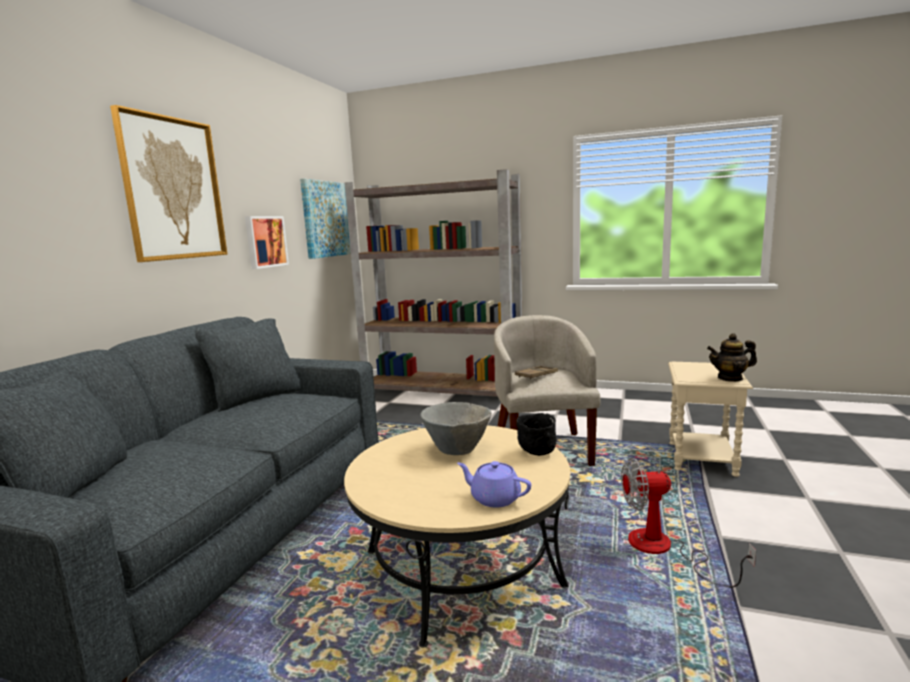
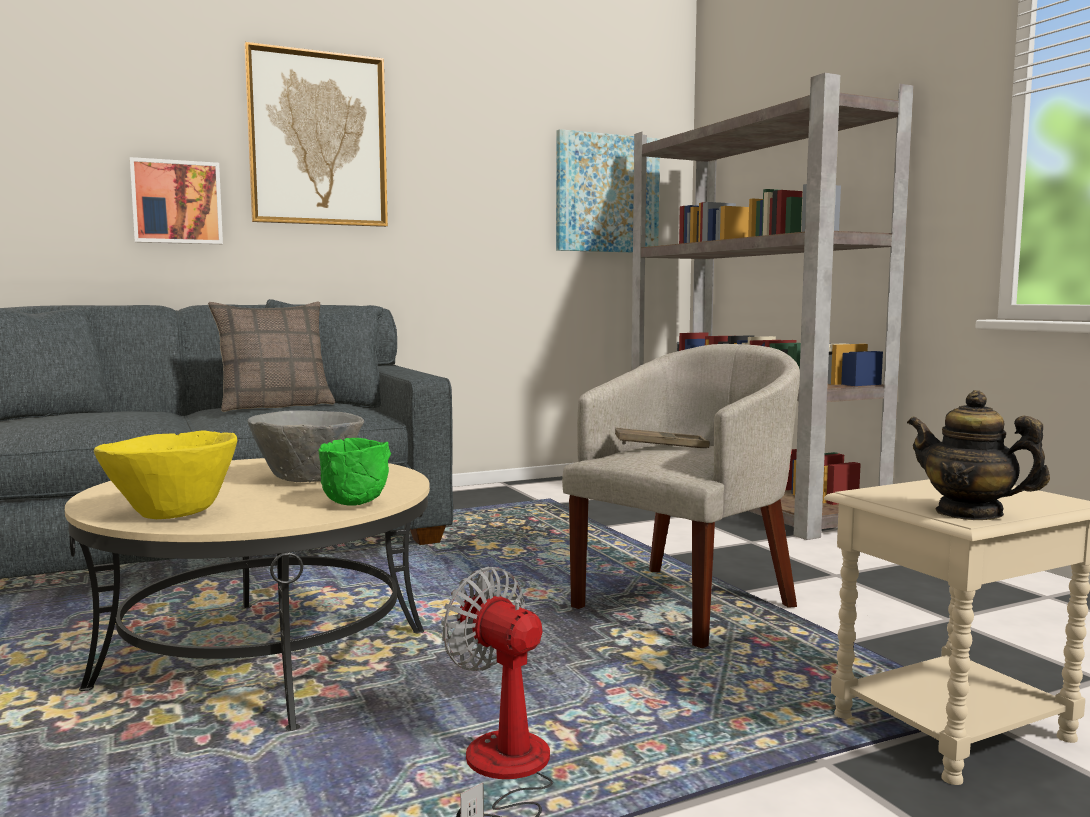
camera: 45 degrees right, 5 degrees down
(255, 410) = (275, 406): none -> pillow
(265, 241) = (468, 217): picture -> picture (177, 202)
(494, 498) = (171, 514): purple teapot -> yellow bowl
(537, 452) = (357, 503): black bowl -> green bowl

